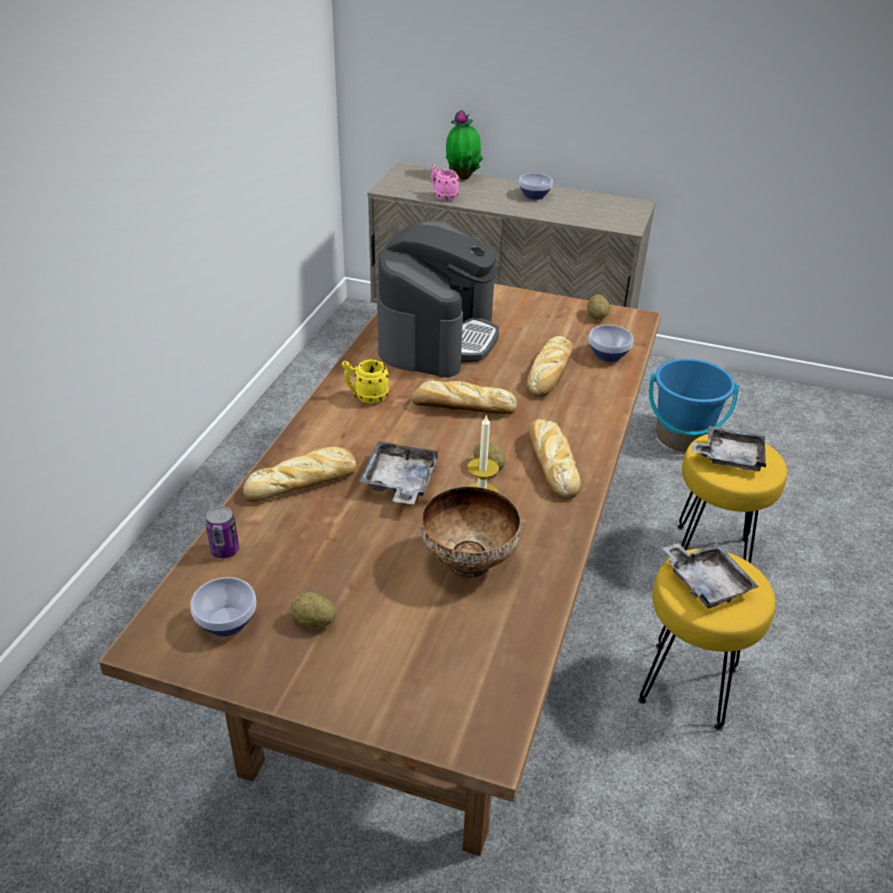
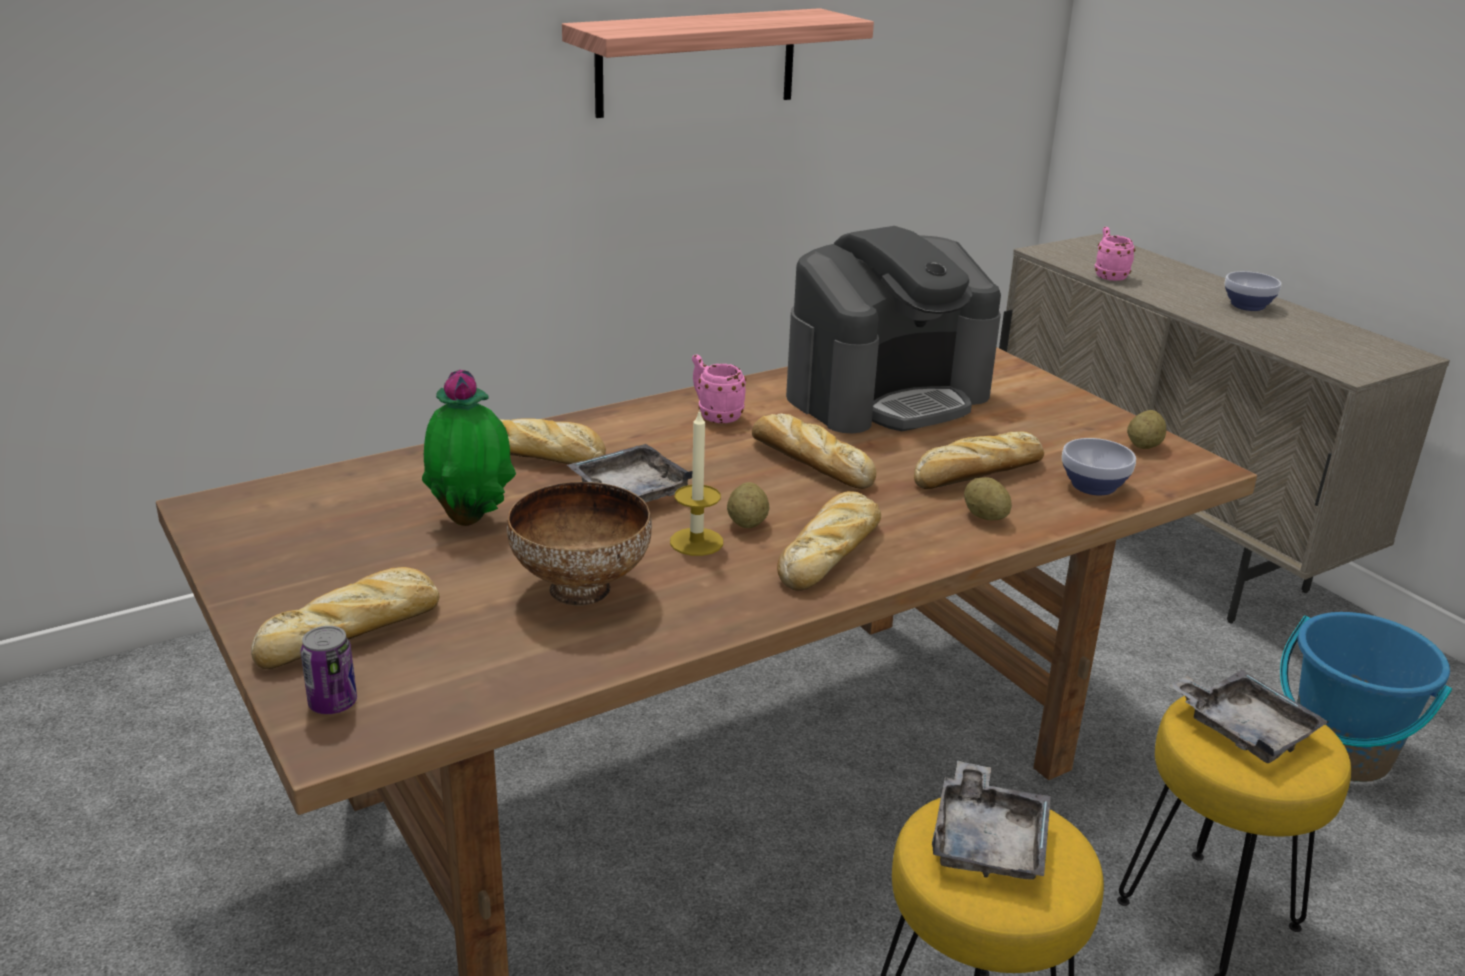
camera: 40 degrees right, 10 degrees down
(166, 122) = (697, 62): none -> shelf
(225, 550) = (376, 473): can -> can (333, 703)
(228, 622) = (289, 524): bowl -> none
(314, 621) = (356, 560): potato -> potato (985, 517)
(366, 397) = (715, 415): yellow mug -> pink mug
(389, 670) = (353, 630): none -> bread
(462, 177) = (1168, 265): potted plant -> potted plant (472, 519)

